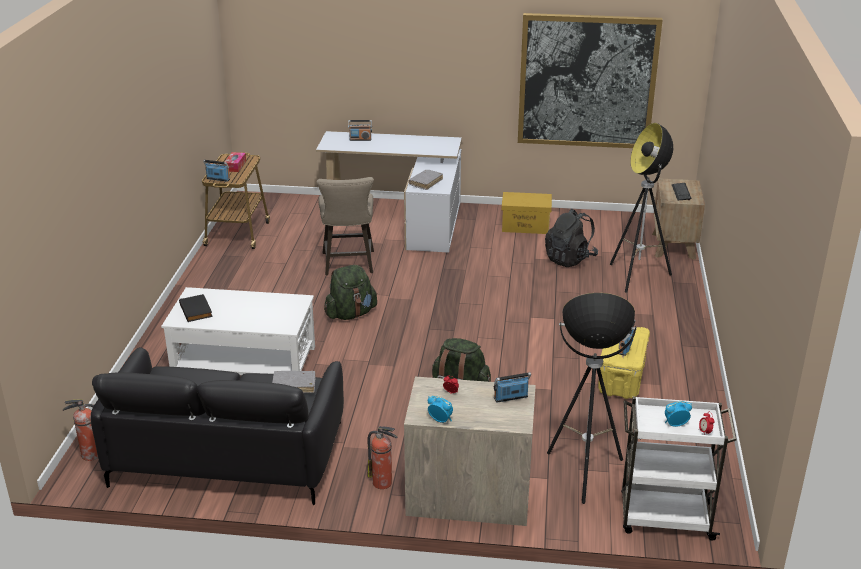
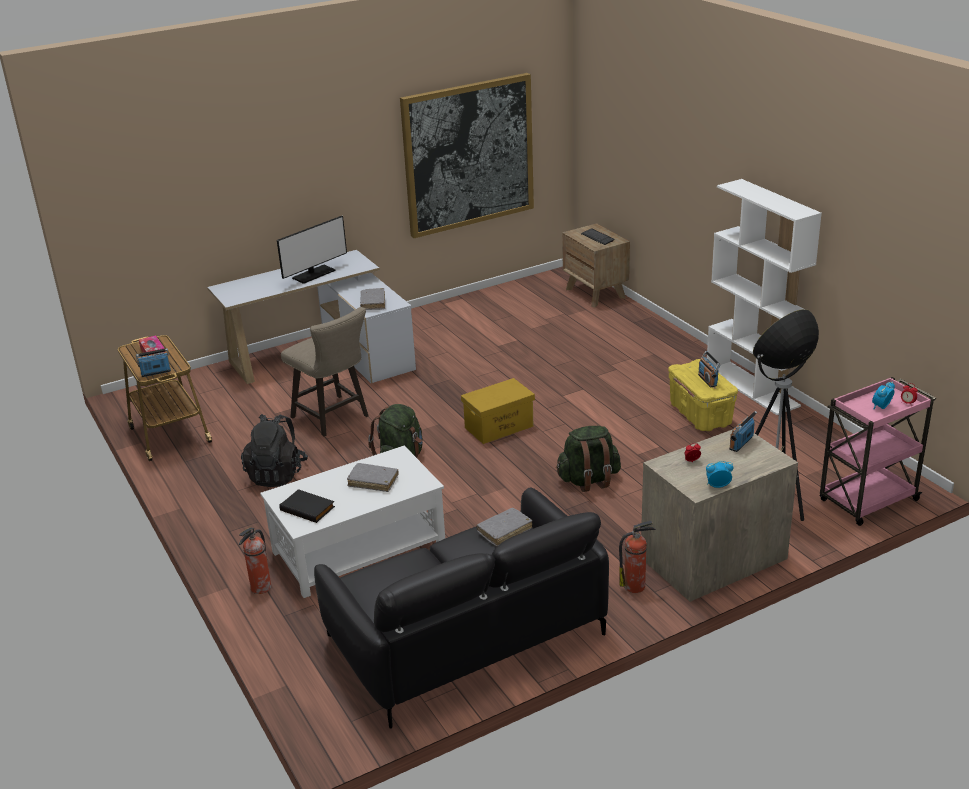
camera: 35 degrees left, 0 degrees up
(90, 455) = (326, 710): fire extinguisher -> fire extinguisher (260, 588)
(258, 311) = (373, 481): none -> grey book
(360, 139) = (258, 283): radio -> none
(405, 146) = (314, 274): none -> monitor
(525, 226) = (450, 322): yellow storage box -> yellow storage box (498, 427)
(570, 259) = (528, 335): black backpack -> black backpack (277, 474)
(637, 277) = (602, 329): floor lamp -> none
(664, 517) = (867, 501): white cart -> pink cart
(700, 378) = (753, 388): none -> white bookcase

